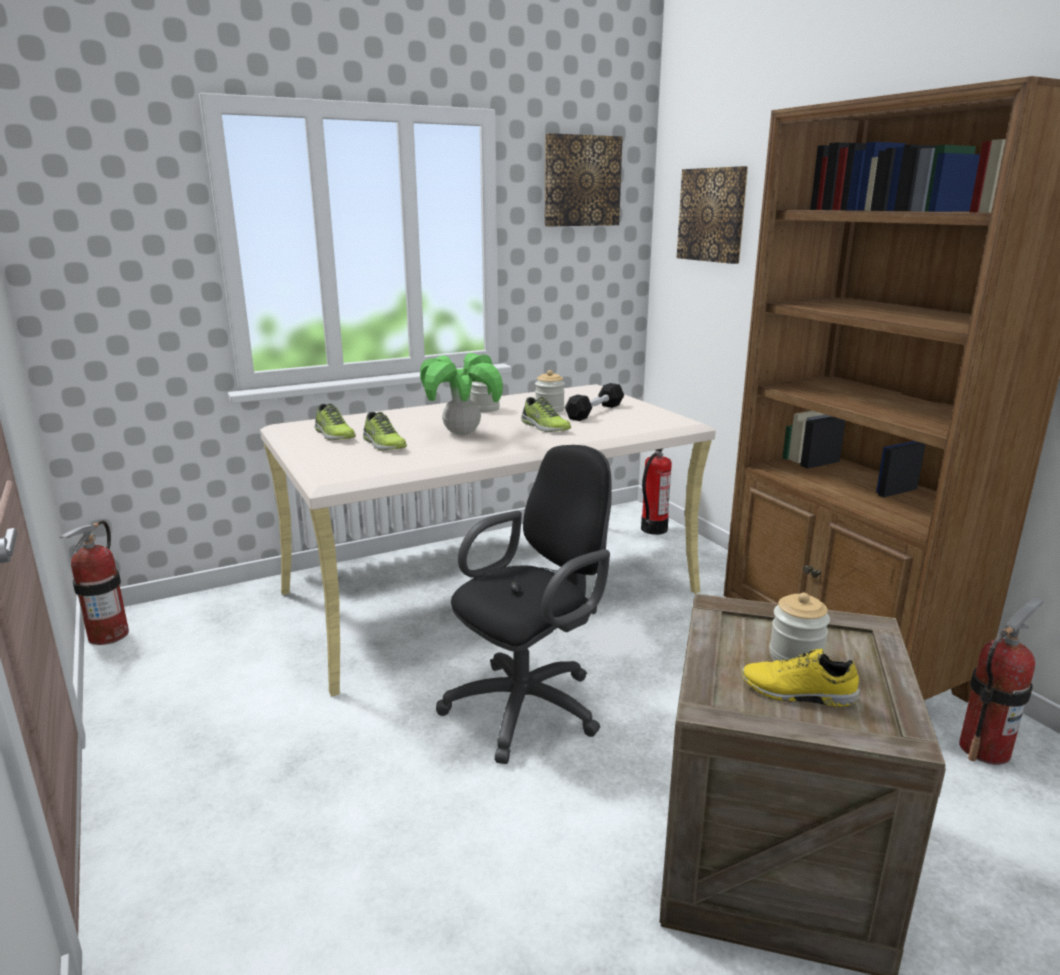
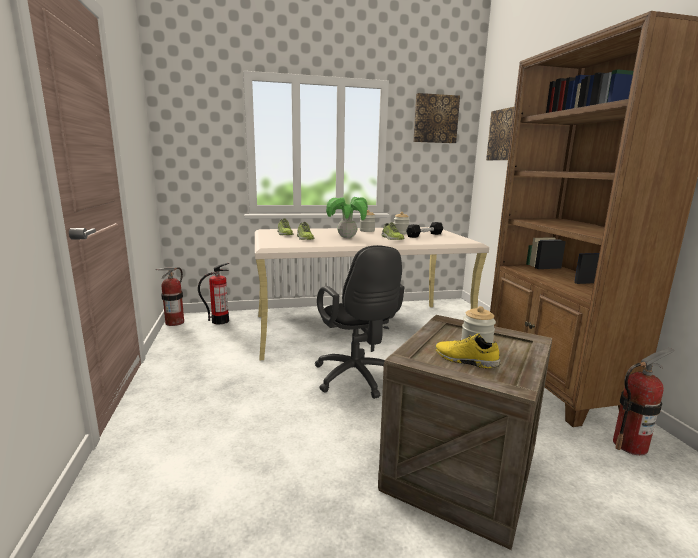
camera: 15 degrees right, 5 degrees down
(530, 705) = (357, 379): black office chair -> black office chair turned 90 degrees clockwise
(653, 529) = (464, 311): fire extinguisher -> fire extinguisher (220, 321)

